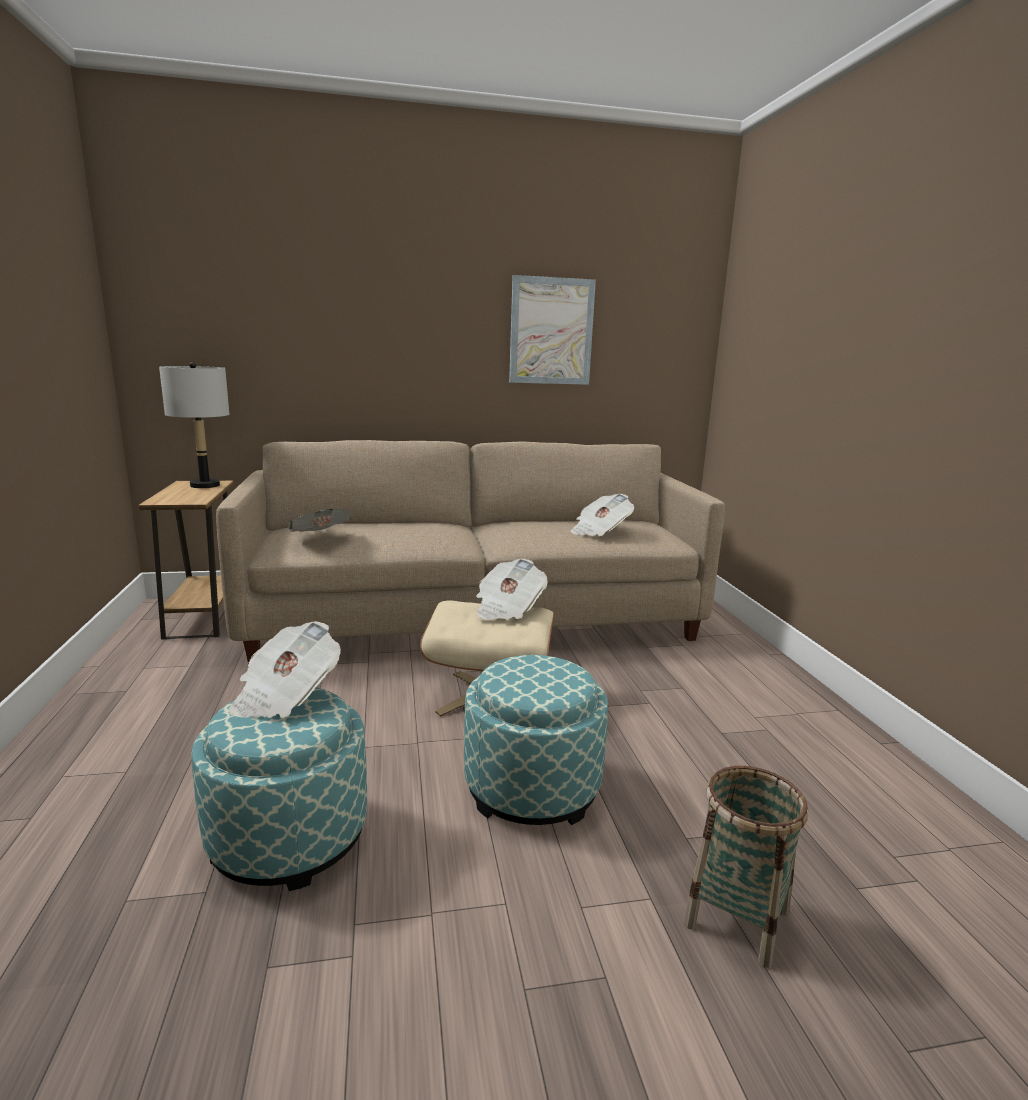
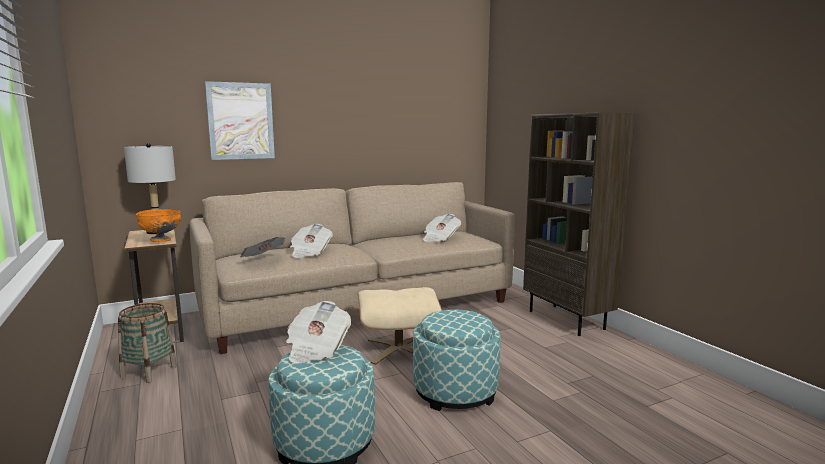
camera: 15 degrees left, 5 degrees down
(192, 498) = (161, 240): none -> orange bowl
(507, 608) = (406, 290): newspaper -> newspaper (310, 252)
(551, 331) = (388, 113): picture -> picture (241, 121)
(736, 918) = (597, 430): basket -> basket (149, 372)
(786, 688) = (567, 320): none -> brown bookcase

